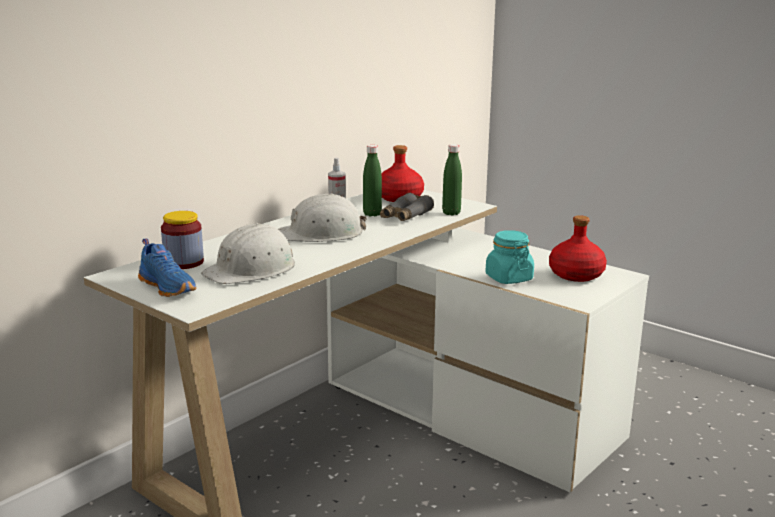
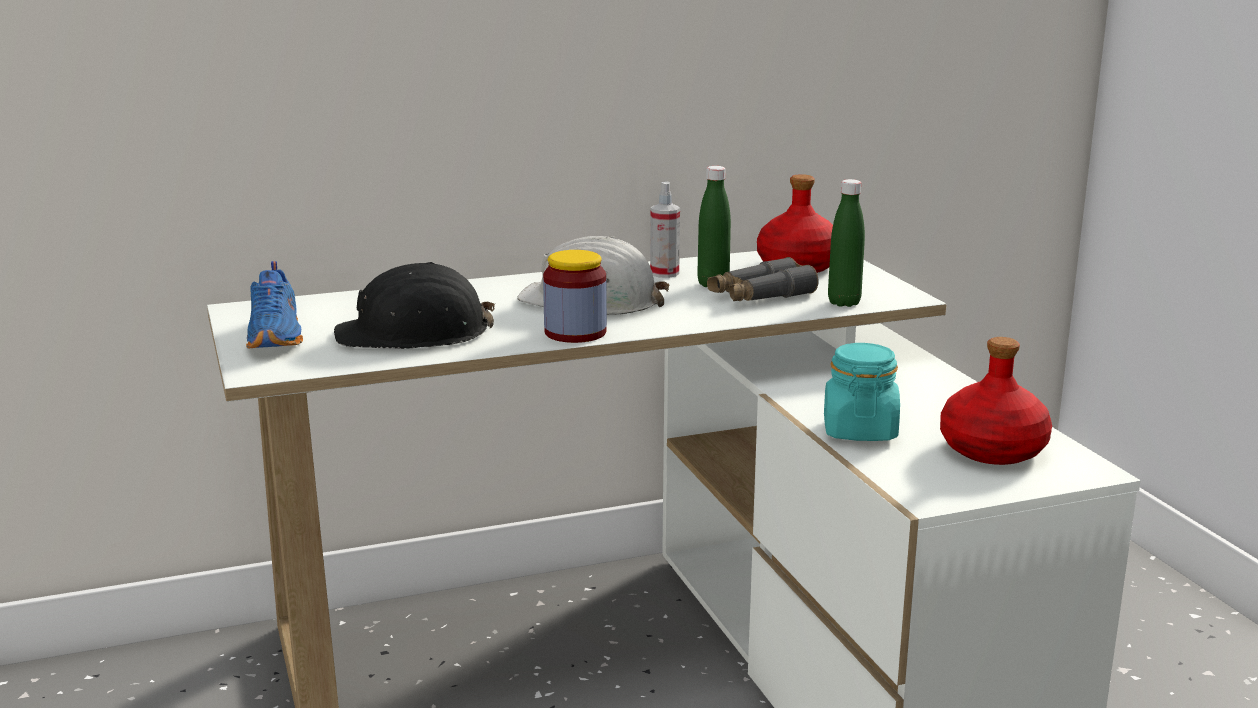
camera: 30 degrees right, 0 degrees up
(184, 262) = (346, 308): jar -> jar (575, 333)
(252, 269) = (414, 333): white hard hat -> black hard hat

